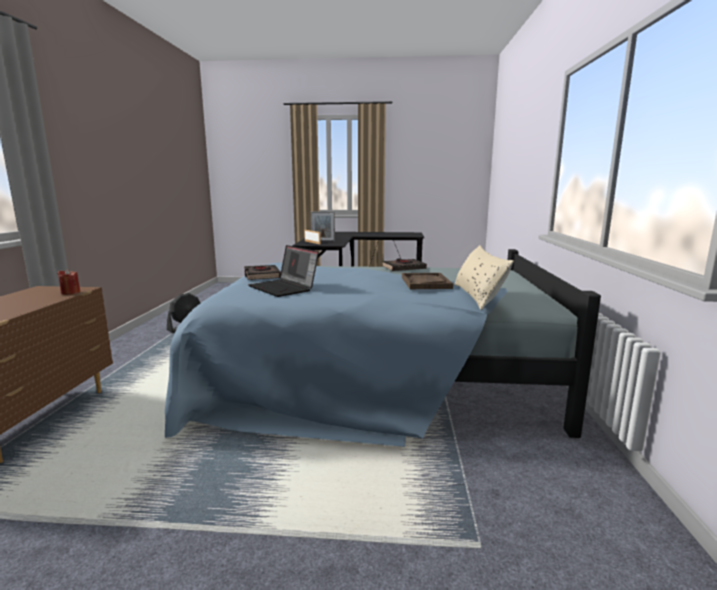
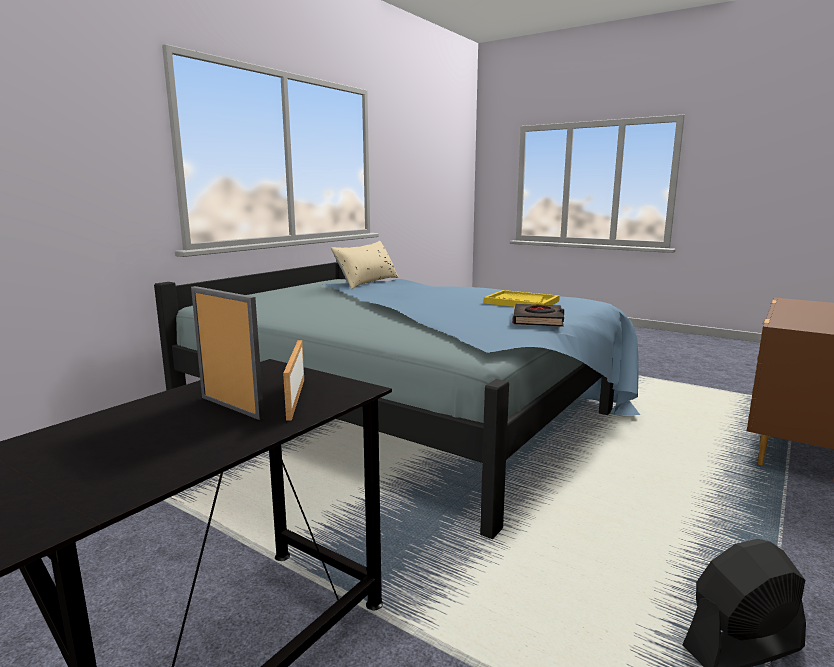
camera: 150 degrees left, 0 degrees up
(70, 292) = (786, 321): red candle -> none
(284, 288) = (521, 302): laptop -> yellow tray
(403, 268) = (312, 317): black book -> none
(425, 283) = (371, 292): brown tray -> none

